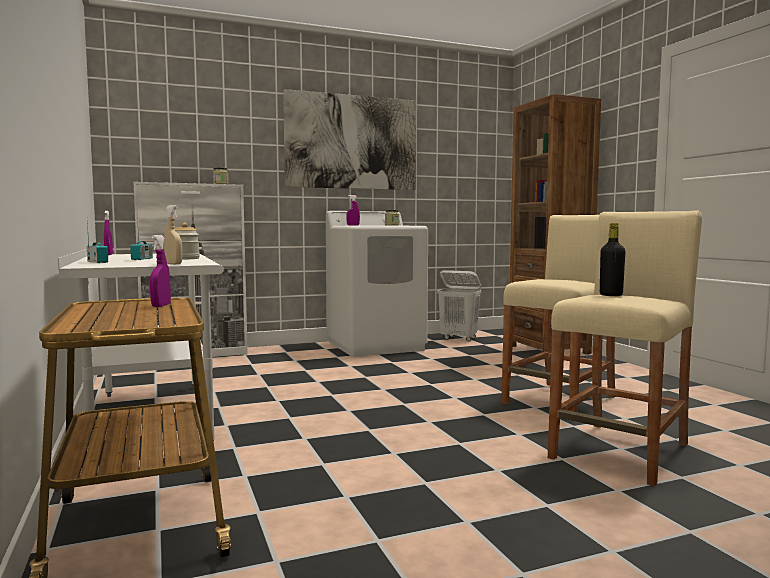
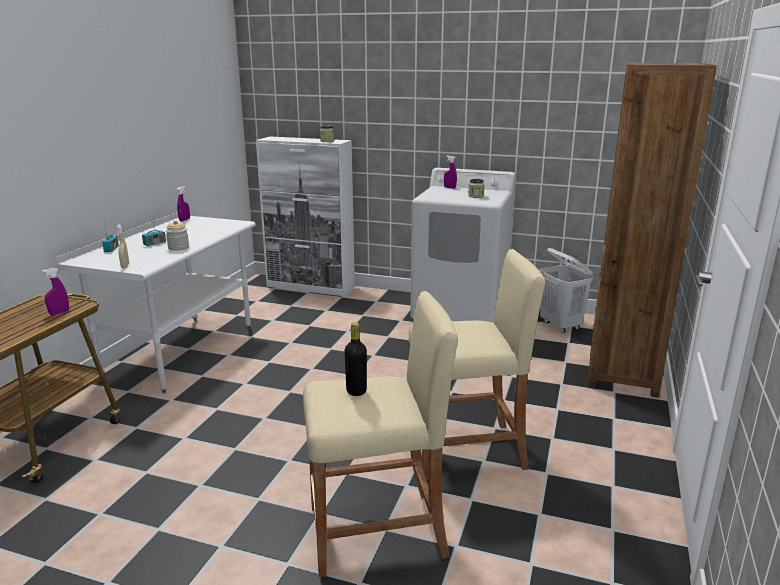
camera: 40 degrees right, 15 degrees up
(351, 142) = (467, 92): picture -> none

